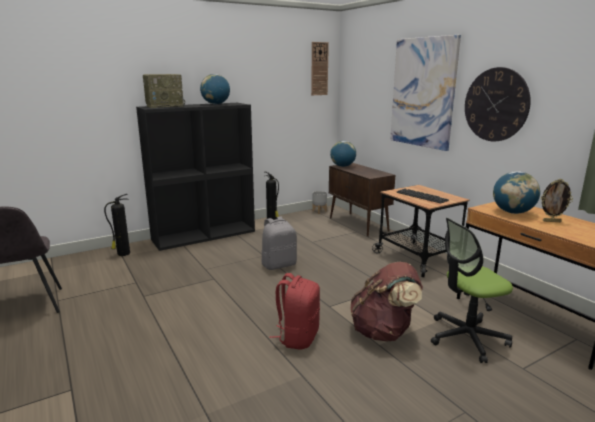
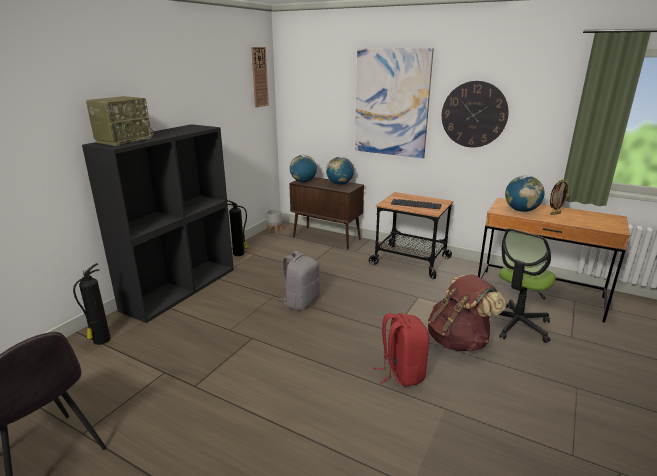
camera: 30 degrees left, 5 degrees up
(216, 104) = (177, 130): globe -> globe (340, 184)

